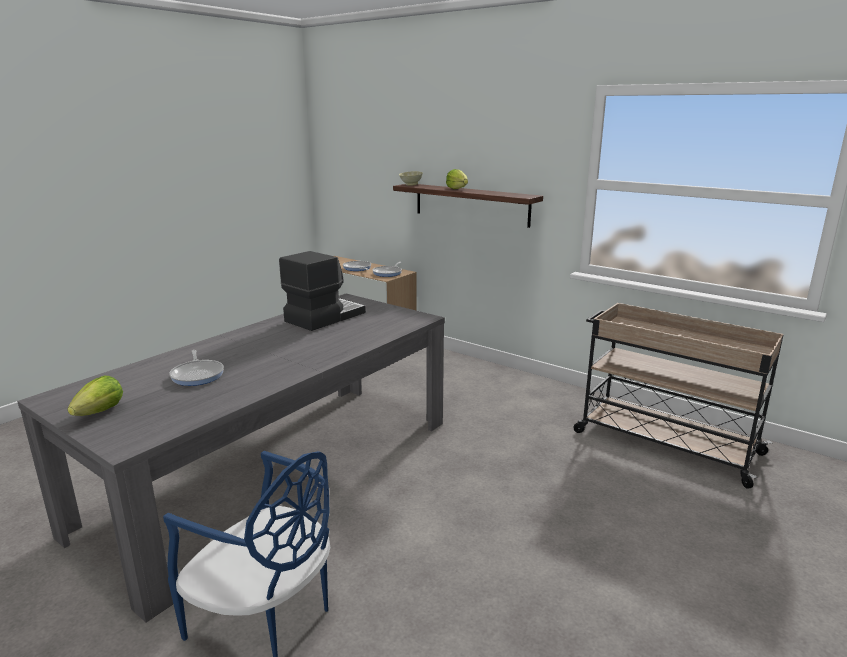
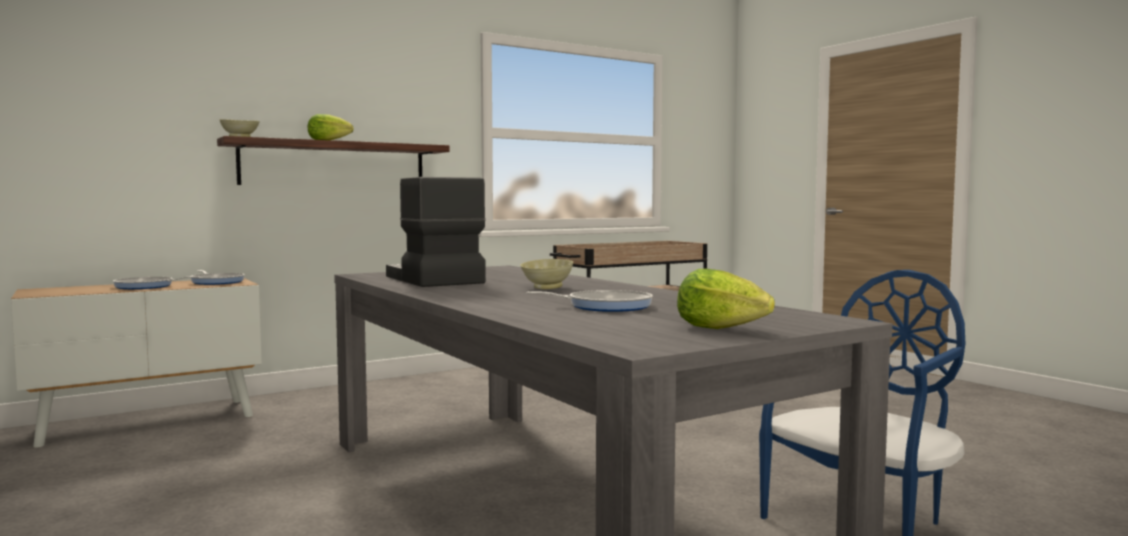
camera: 70 degrees left, 15 degrees down
(290, 348) = (546, 288): none -> beige bowl

